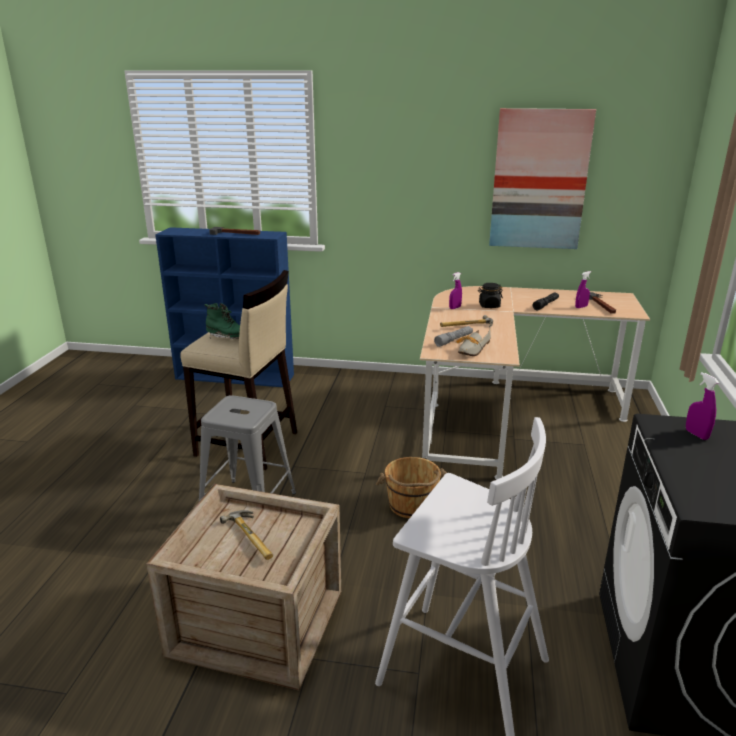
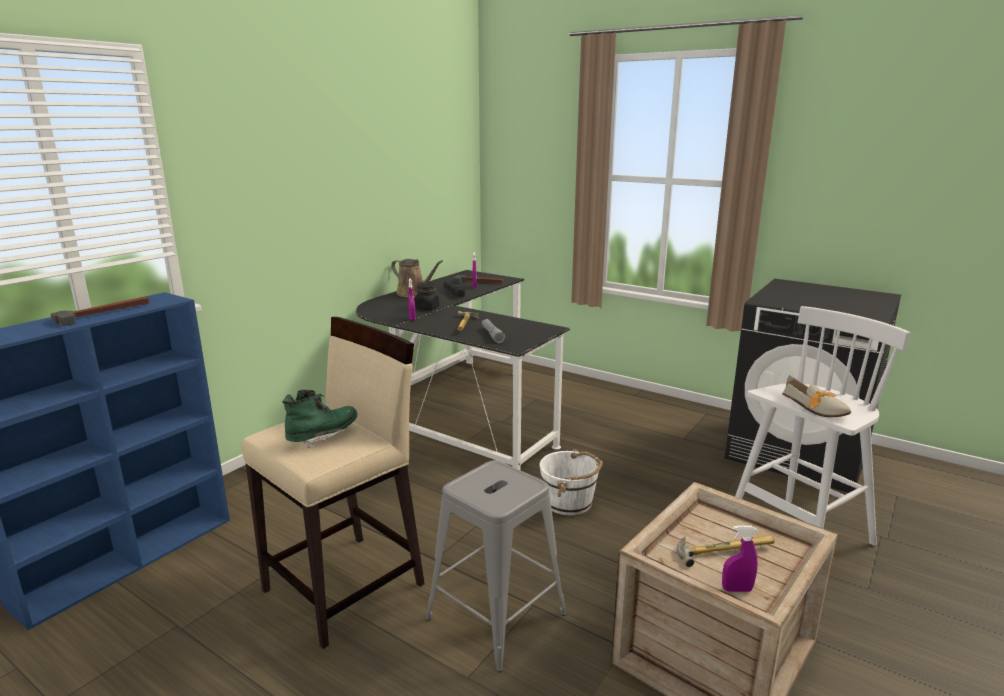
camera: 65 degrees left, 5 degrees down
(411, 505) = (569, 502): brown bucket -> white bucket
(471, 350) = (523, 334): shoe -> shoe (816, 409)
(505, 414) = (457, 412): beige desk -> black desk
(519, 293) = (413, 293): none -> brown watering can
(539, 180) = (395, 177): picture -> none
(696, 434) = (780, 298): purple spray bottle -> purple spray bottle (737, 589)

